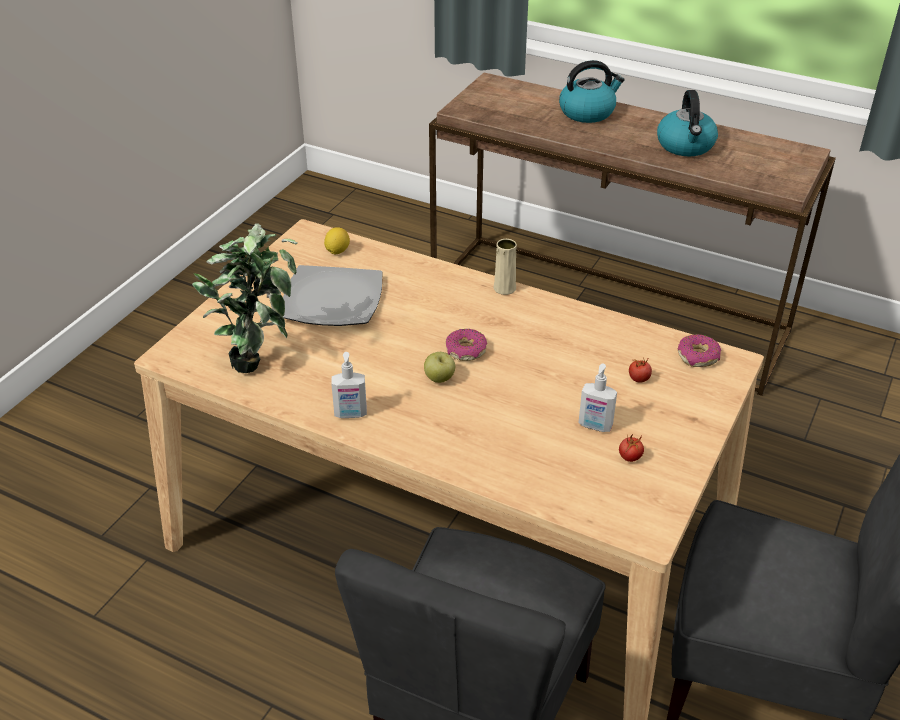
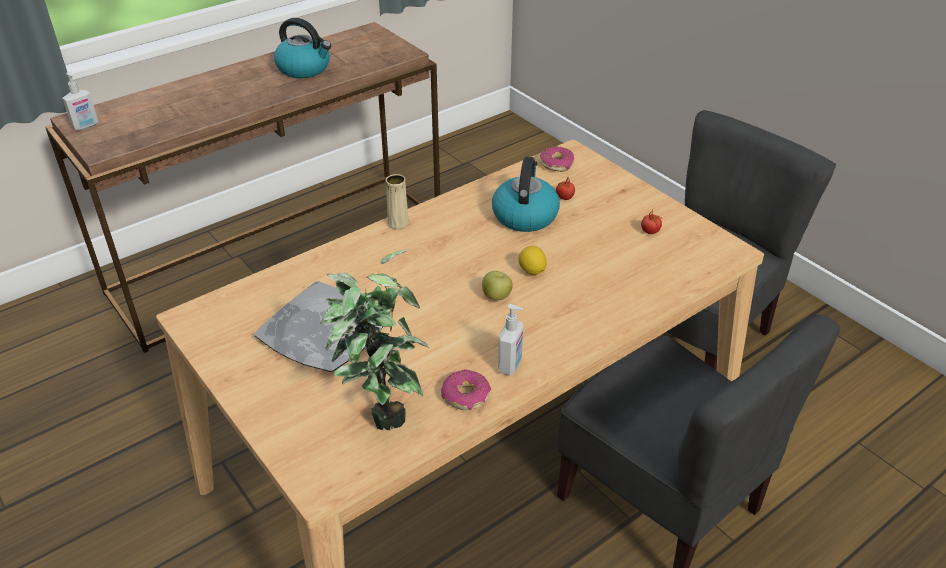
camera: 65 degrees left, 0 degrees up
(337, 251) = (244, 305): lemon -> lemon (531, 271)
(465, 351) = (468, 270): donut -> donut (466, 396)
(587, 112) = (198, 91): kettle -> kettle (524, 215)
(595, 426) = (606, 235): soap dispenser -> soap dispenser (86, 126)

